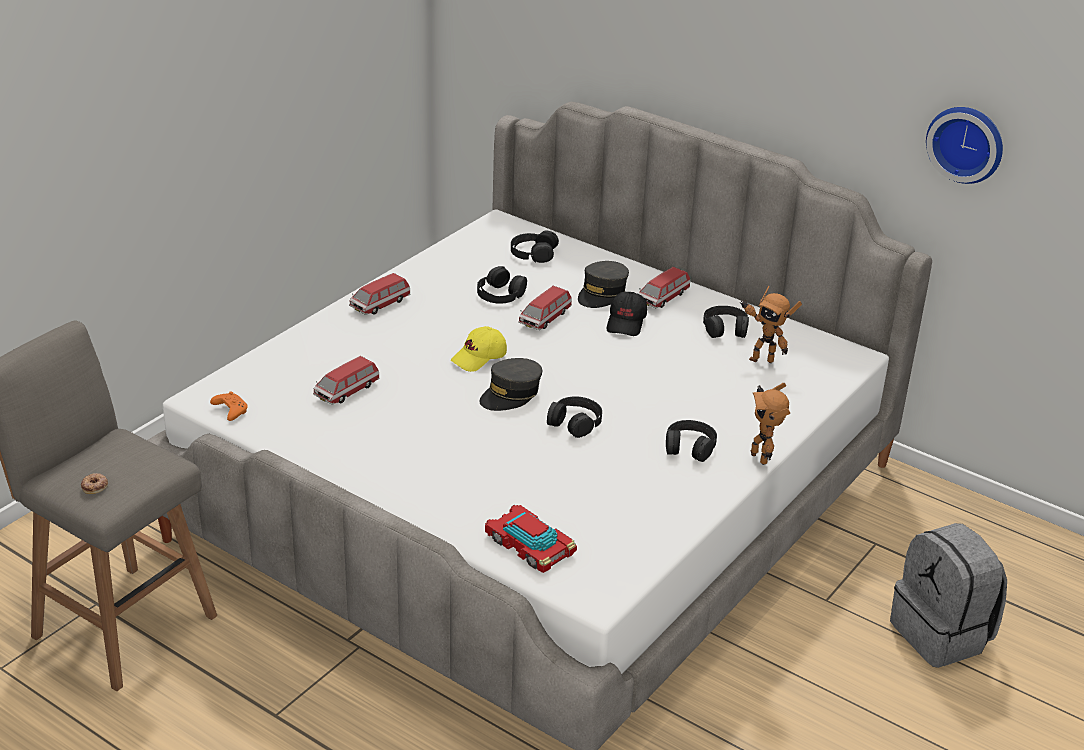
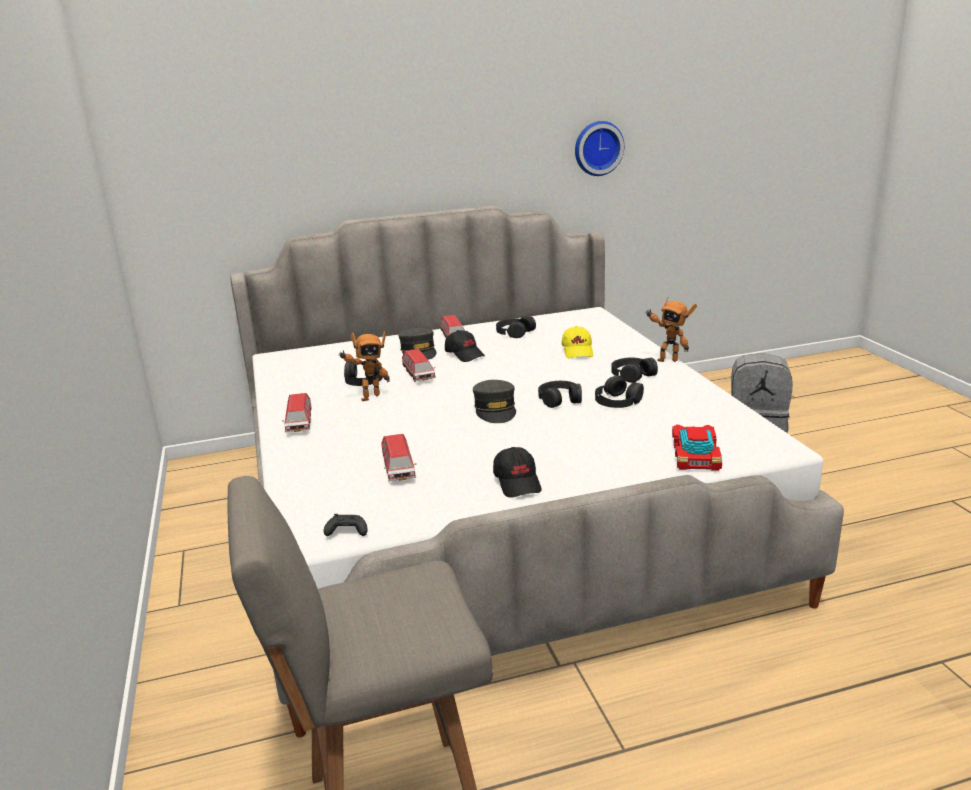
camera: 50 degrees left, 10 degrees down
(95, 486) = (413, 630): donut -> none
(230, 411) = (346, 532): orange game controller -> black game controller
(380, 461) = (518, 482): none -> black cap
(479, 358) = (433, 408): yellow cap -> yellow cap (578, 351)
(530, 545) = (696, 454): toy car -> toy car turned 105 degrees clockwise
(533, 253) = (332, 357): black headphones -> black headphones (617, 401)
(761, 359) = (561, 333): toy robot -> toy robot (369, 397)

